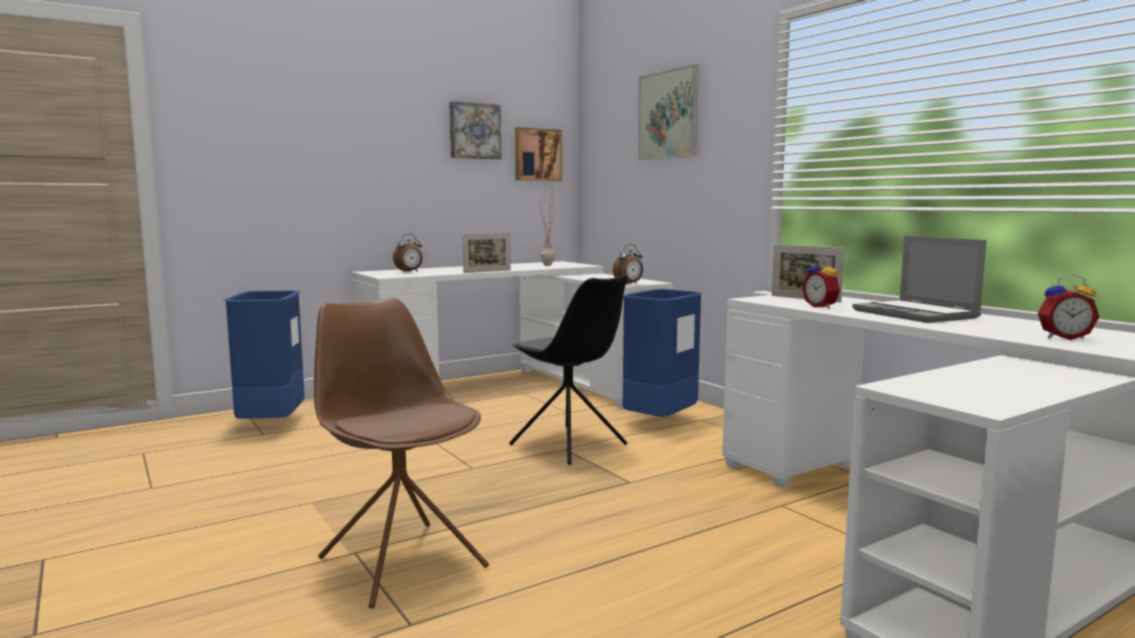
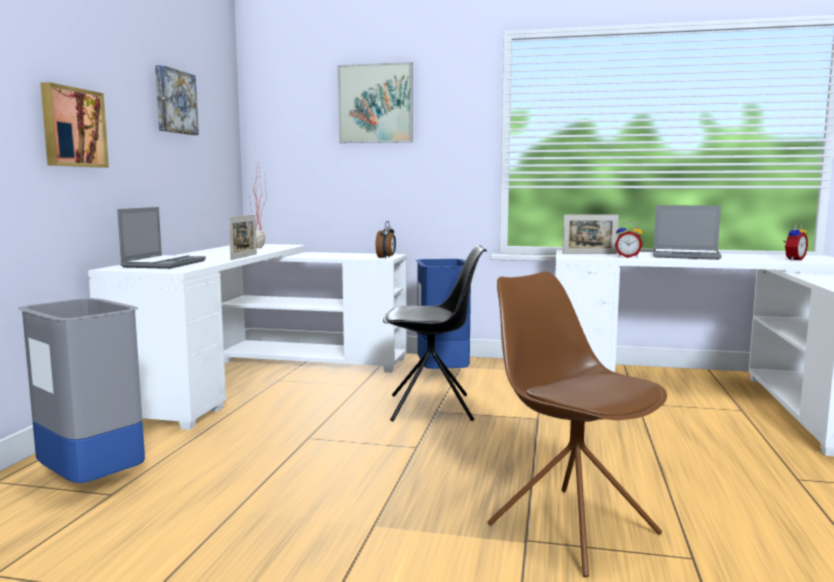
camera: 45 degrees left, 0 degrees up
(271, 425) = (91, 483): blue trash can -> grey trash can
(401, 561) = (570, 527): brown chair -> brown chair turned 45 degrees clockwise
(409, 272) = (164, 264): alarm clock -> laptop
(537, 155) = (217, 132): picture -> picture (72, 127)

